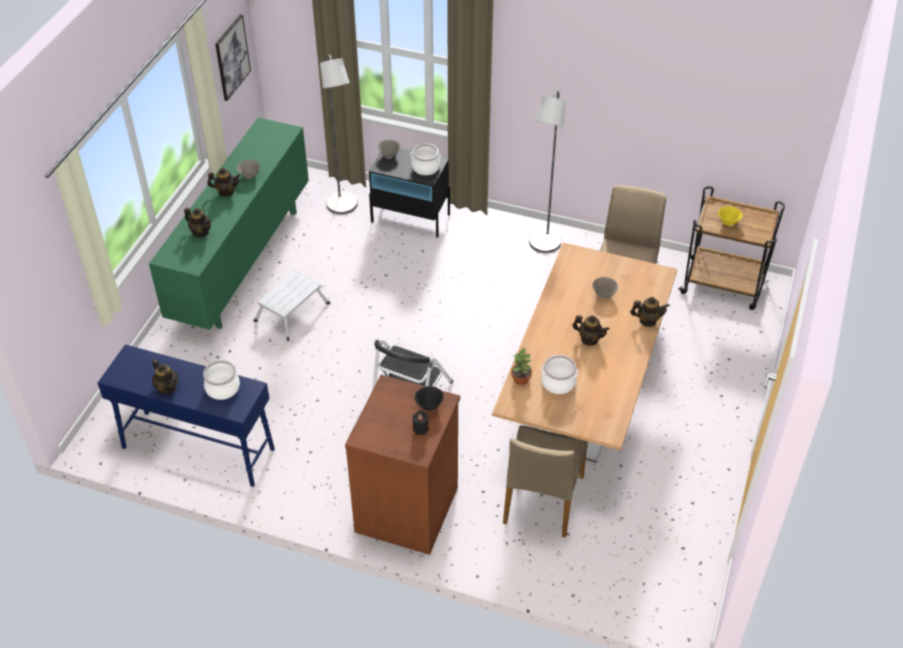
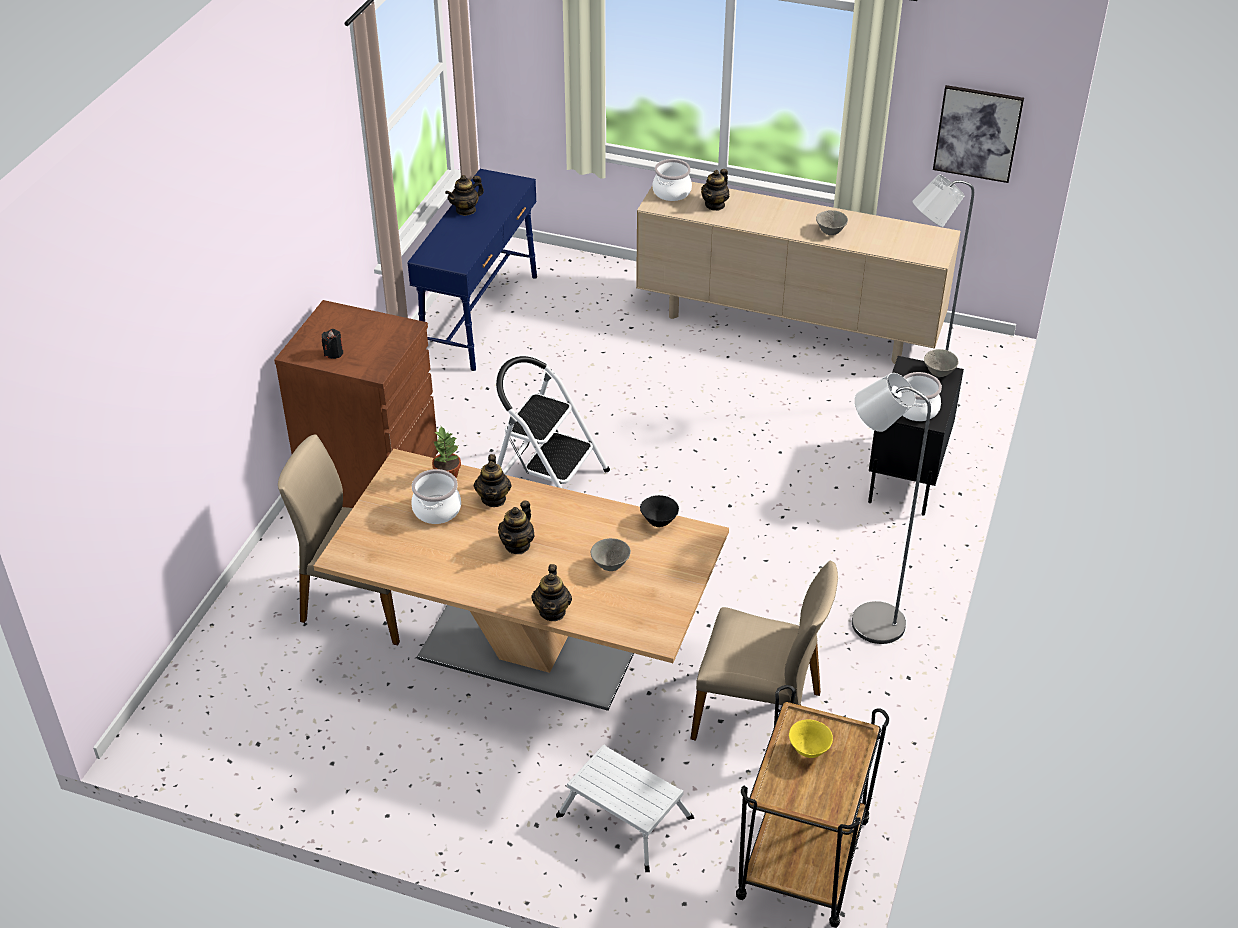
camera: 90 degrees right, 5 degrees down
(223, 388) = (461, 245): cooking pot -> cooking pot (672, 192)
(226, 192) = (794, 217): teapot -> teapot (494, 498)
(241, 263) = (789, 325): green cabinet -> beige cabinet
(292, 311) = (701, 372): white step ladder -> white step ladder (625, 817)
(429, 406) = (368, 359): black bowl -> black bowl (659, 522)

